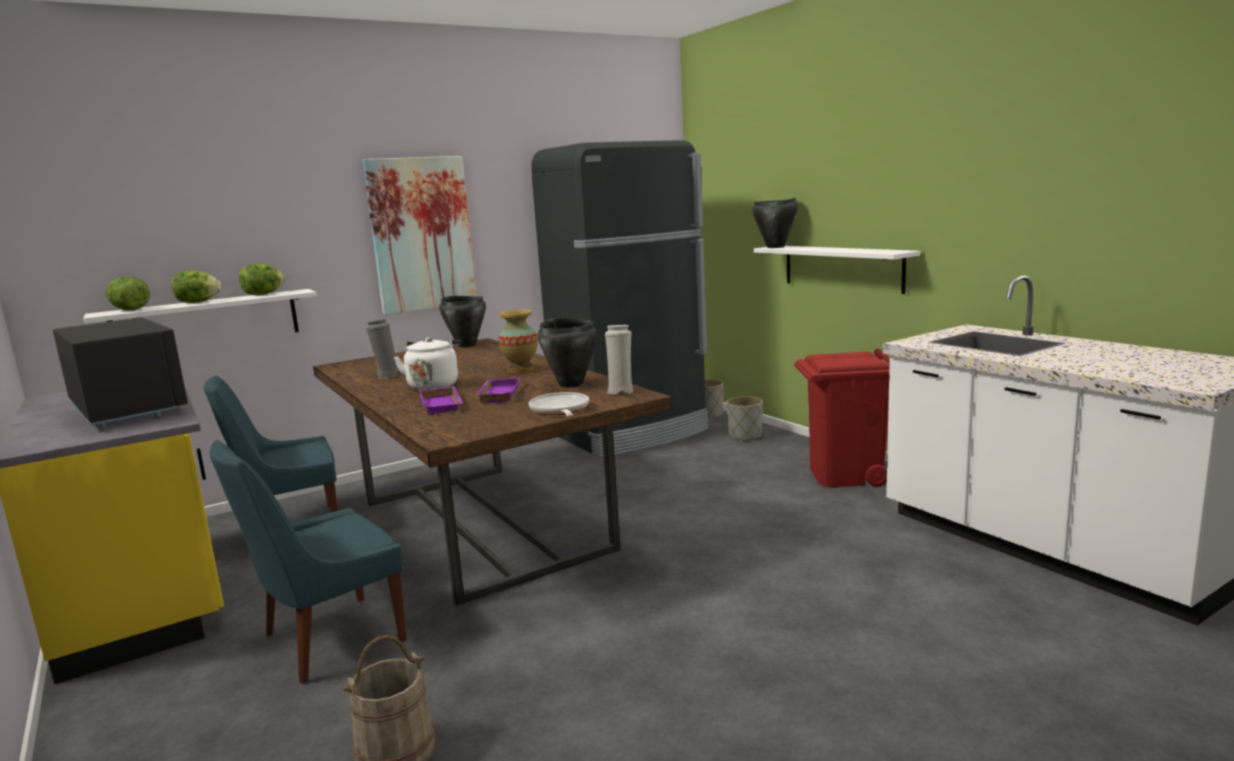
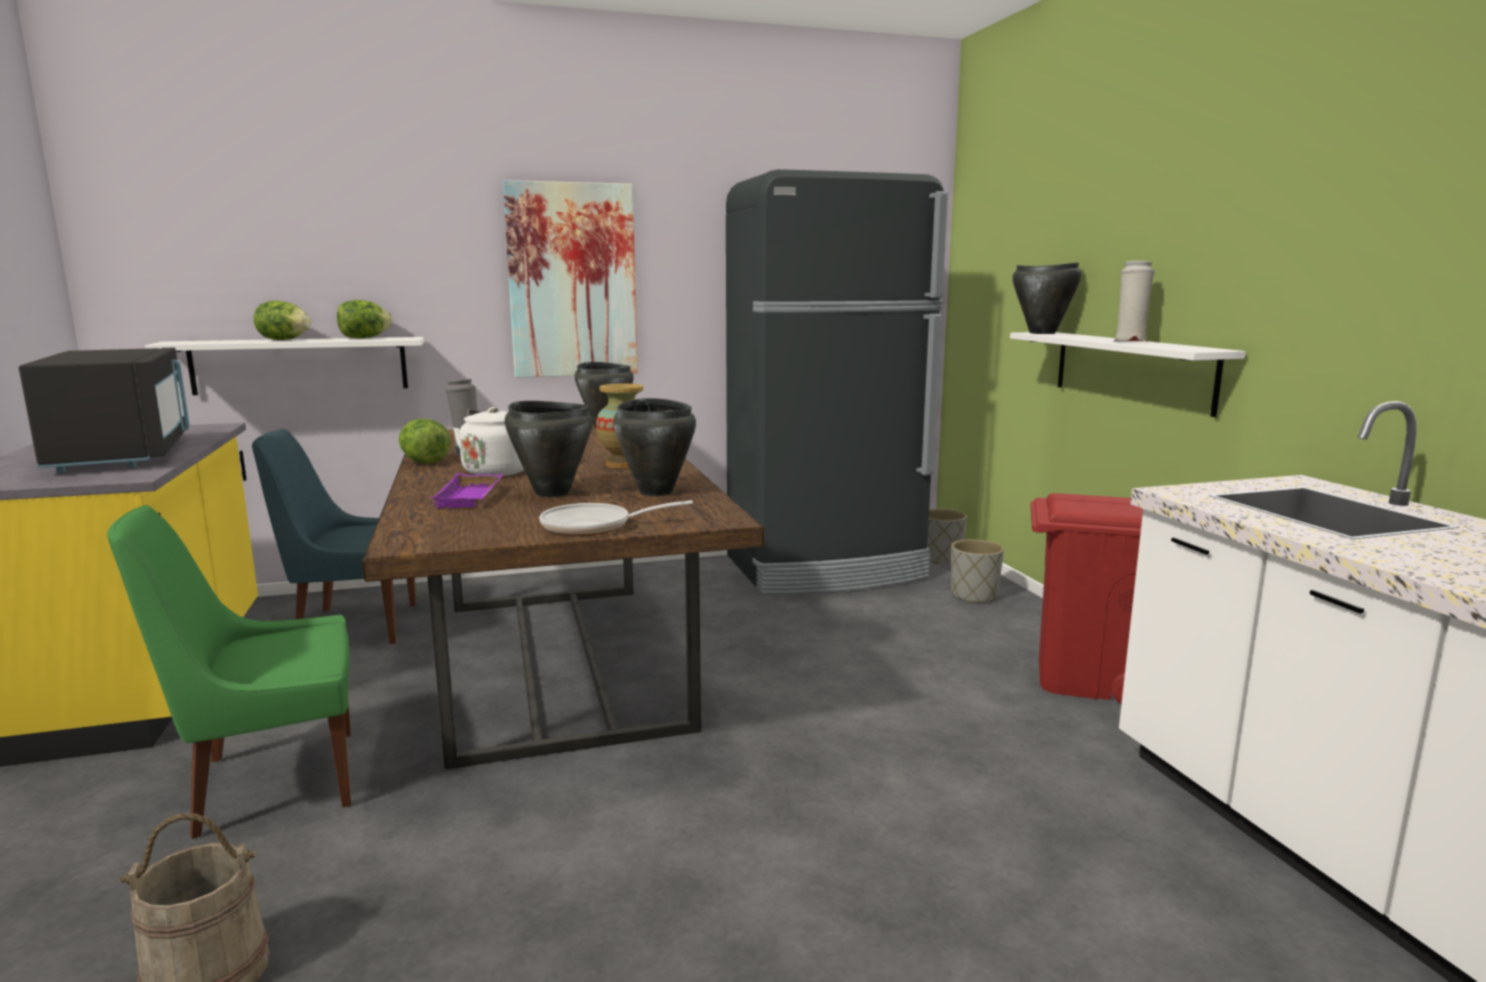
camera: 15 degrees right, 0 degrees up
(130, 310) = (205, 341): lettuce -> lettuce (425, 462)
(328, 640) = (269, 783): blue chair -> green chair
(497, 394) = (552, 493): purple tray -> black cooking pot
(560, 411) = (594, 526): frying pan -> frying pan turned 105 degrees counterclockwise
(620, 392) = (704, 511): white vase -> white vase (1129, 342)

